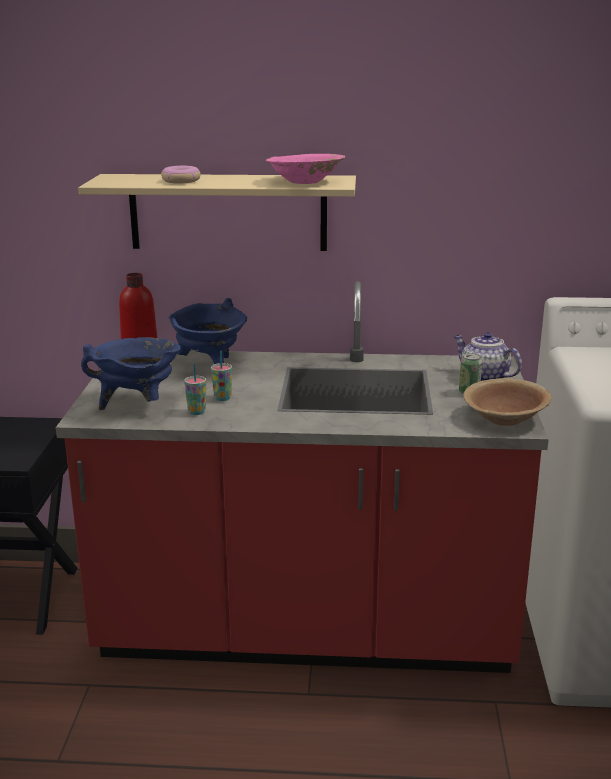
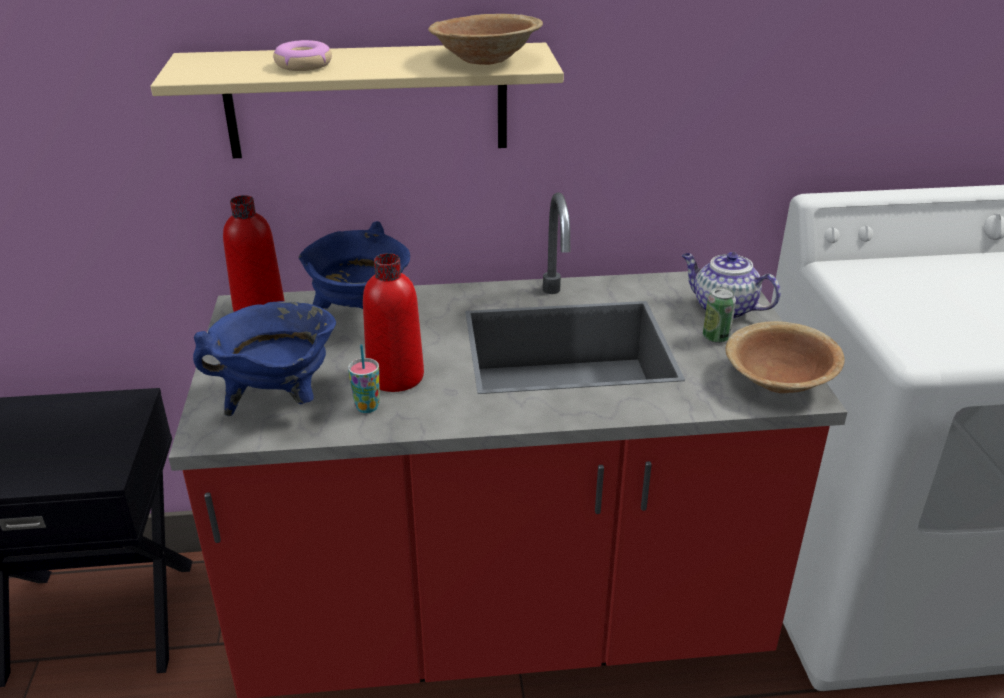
camera: 10 degrees left, 10 degrees up
(222, 398) = (395, 377): cup -> red bottle
(305, 181) = (485, 59): pink bowl -> brown bowl

